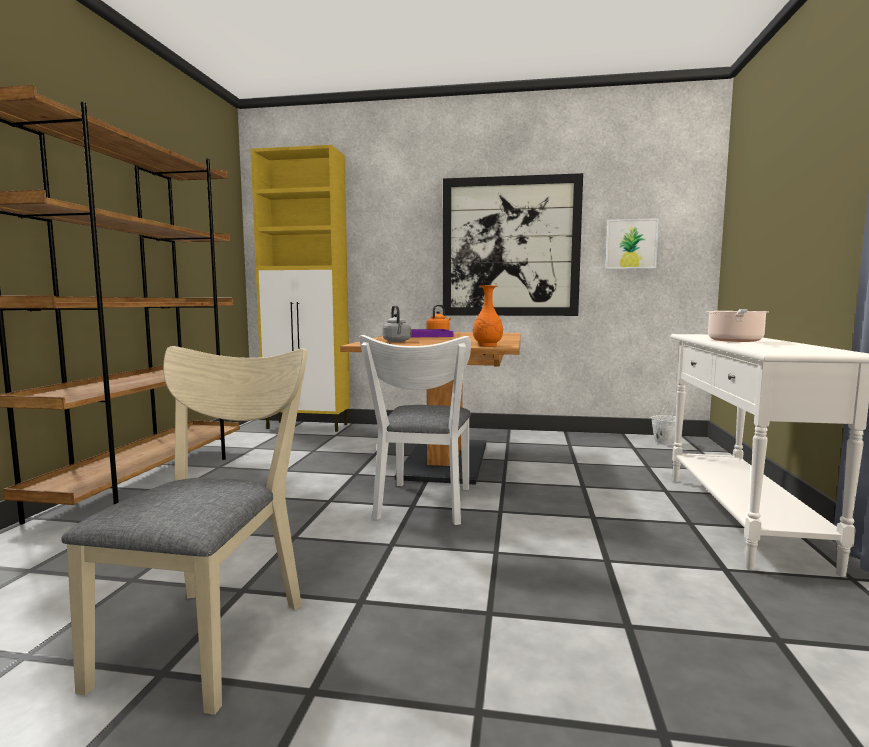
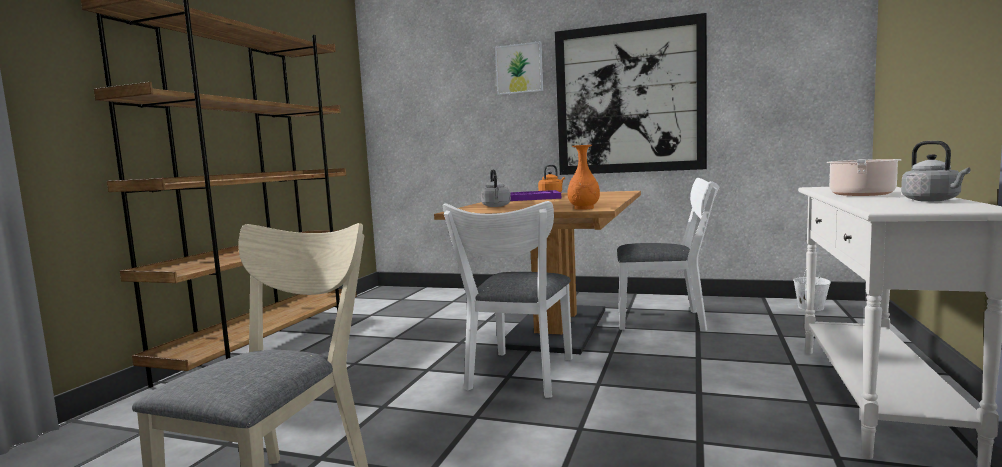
camera: 10 degrees right, 0 degrees up
(308, 426) = (429, 292): yellow cabinet -> none
(546, 453) = (668, 320): none -> white chair
(631, 244) = (765, 86): picture -> picture (519, 68)
(801, 346) = (933, 200): none -> grey kettle

